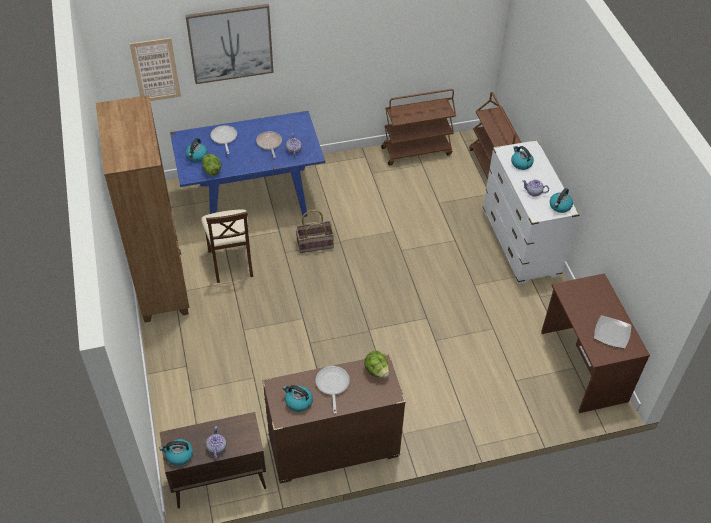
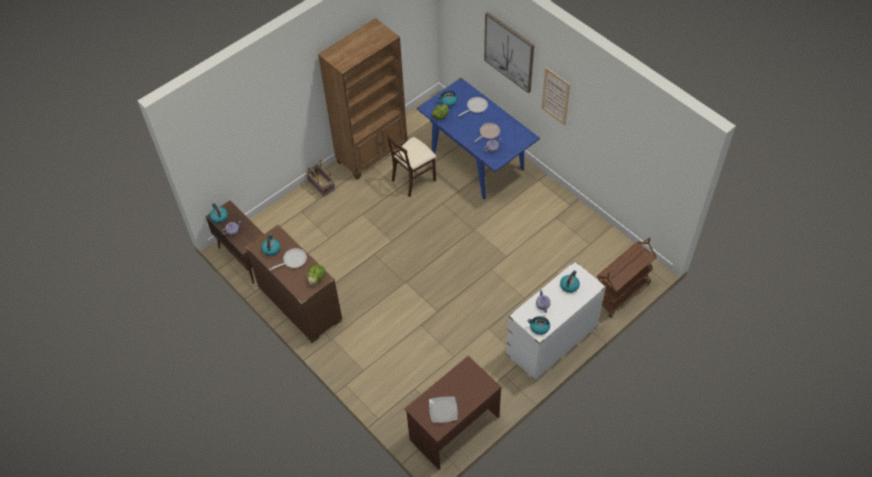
camera: 65 degrees right, 5 degrees up
(155, 70) = (466, 32): picture -> picture (555, 96)
(315, 243) = (462, 216): basket -> basket (322, 185)
(416, 151) = (602, 234): brown cart -> none

